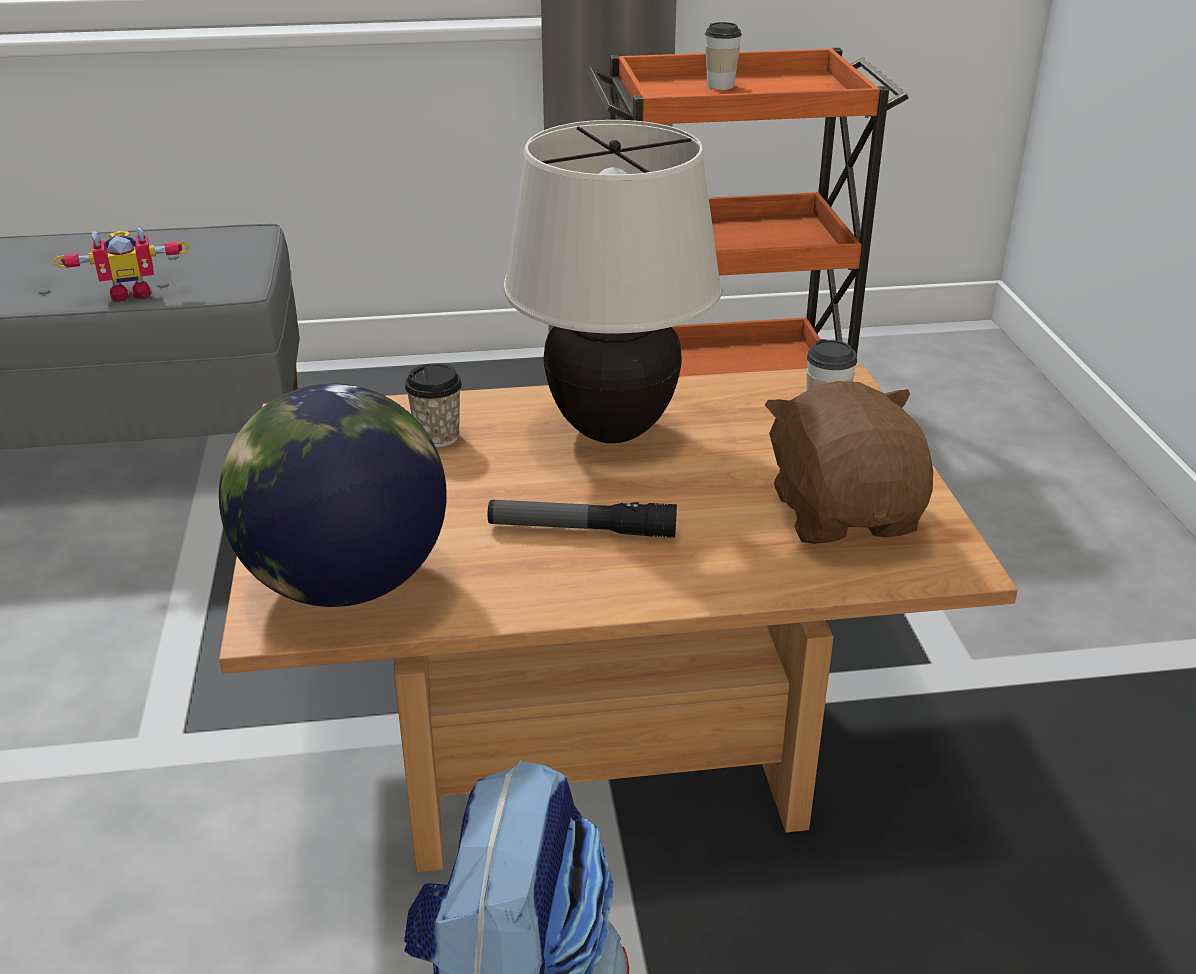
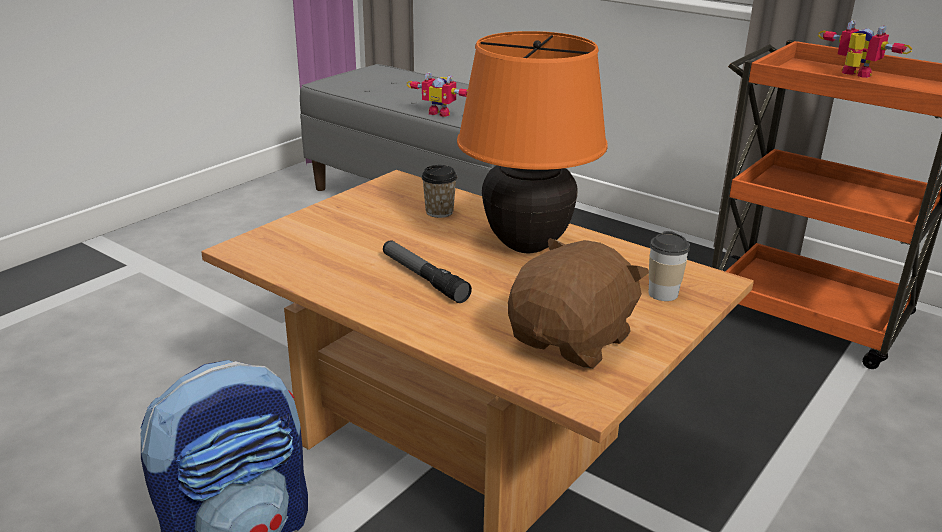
camera: 45 degrees right, 5 degrees down
(345, 583) = (290, 248): globe -> none
(612, 430) = (527, 245): beige table lamp -> orange table lamp
(720, 86) = (853, 75): cup -> toy robot

